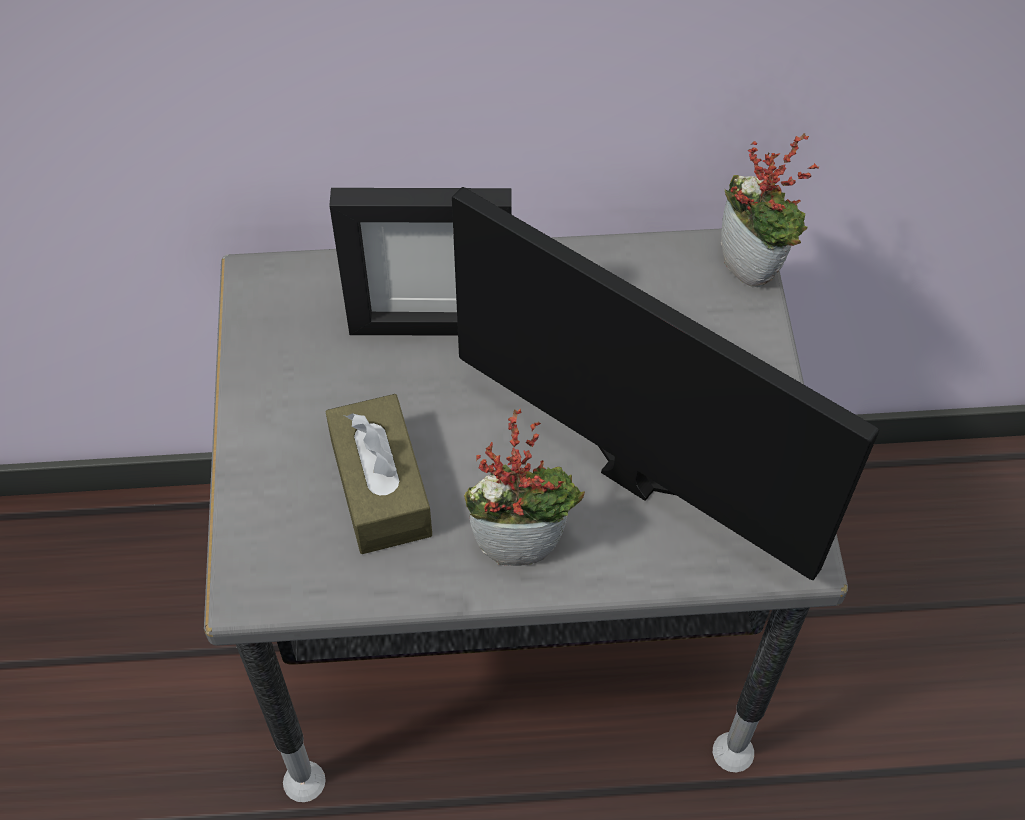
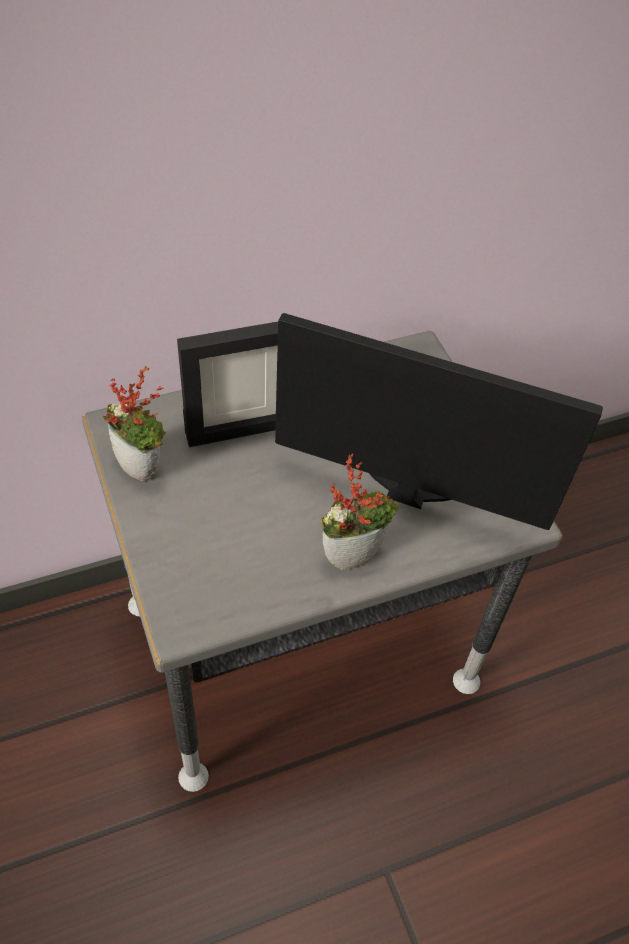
camera: 20 degrees left, 5 degrees down
(380, 488) = (246, 539): brown tissue box -> none
(753, 268) = (433, 356): potted plant -> potted plant (143, 467)

